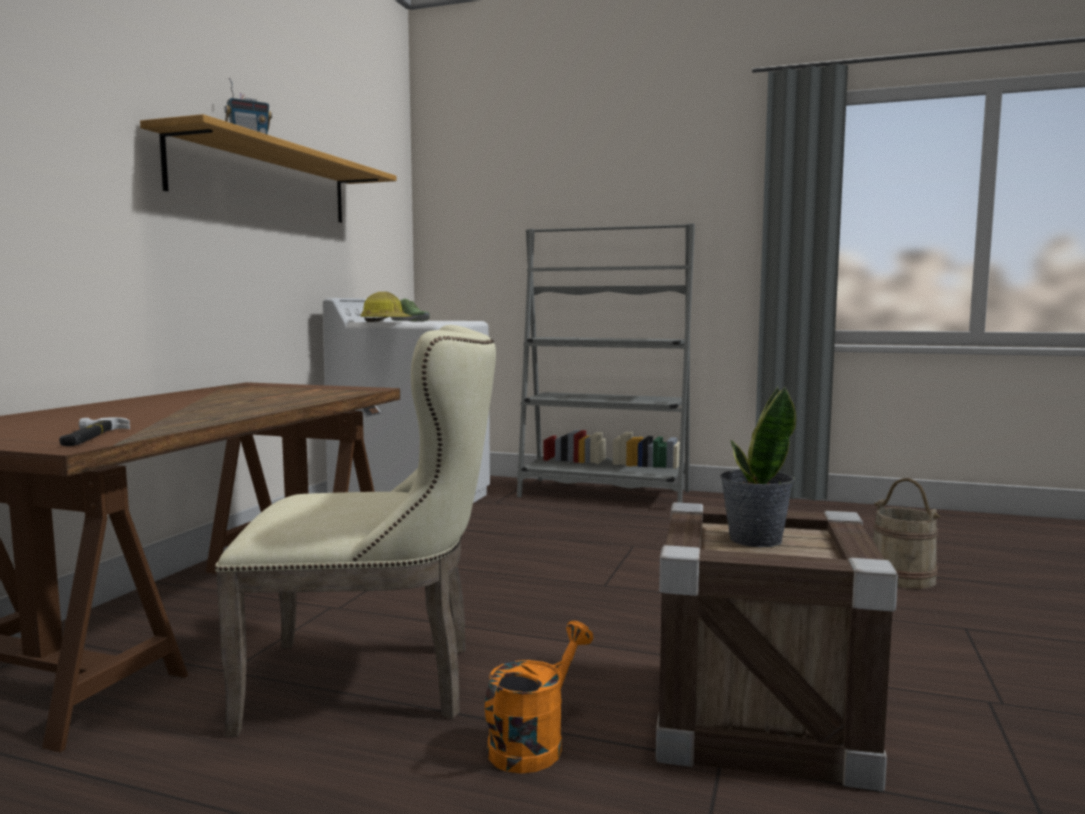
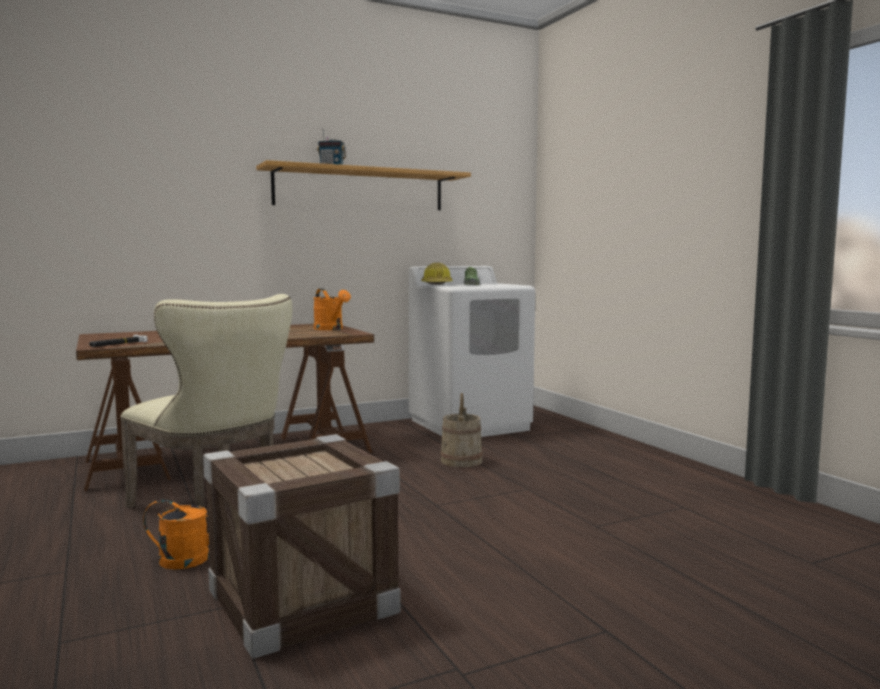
camera: 45 degrees right, 0 degrees up
(304, 388) = (331, 329): none -> orange watering can
(604, 494) = (617, 450): grey bookcase -> none
(754, 539) = (302, 465): potted plant -> none
(902, 577) = (680, 581): beige bucket -> beige bucket (461, 461)

